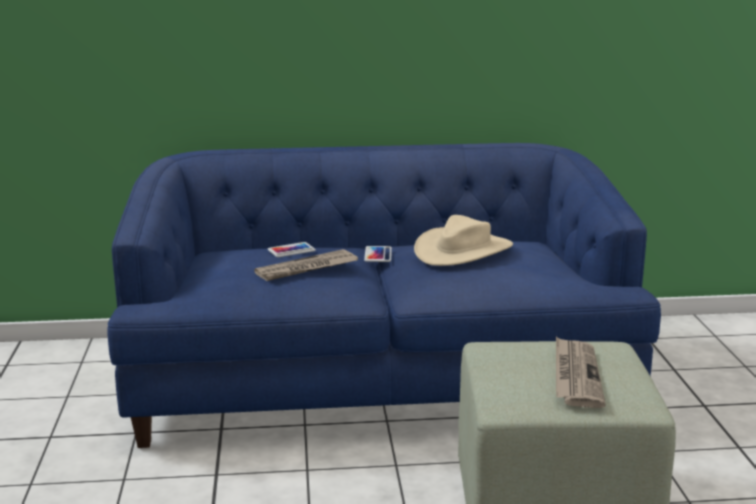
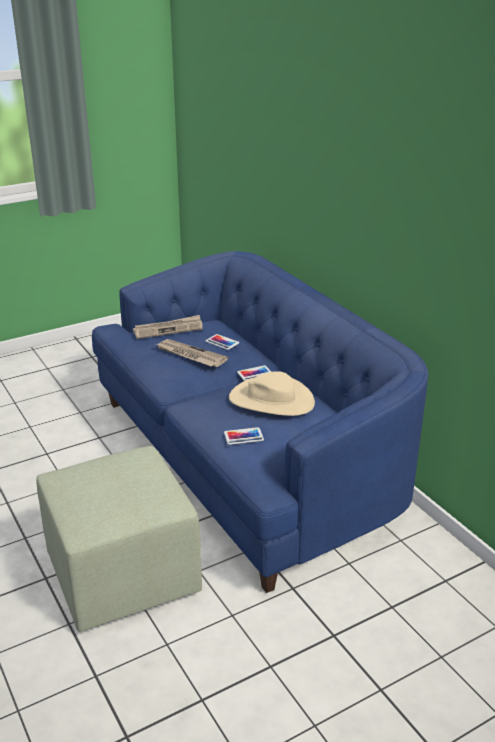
camera: 65 degrees right, 10 degrees up
(529, 274) = (243, 436): none -> phone
(575, 375) = (106, 494): newspaper -> newspaper (168, 329)

